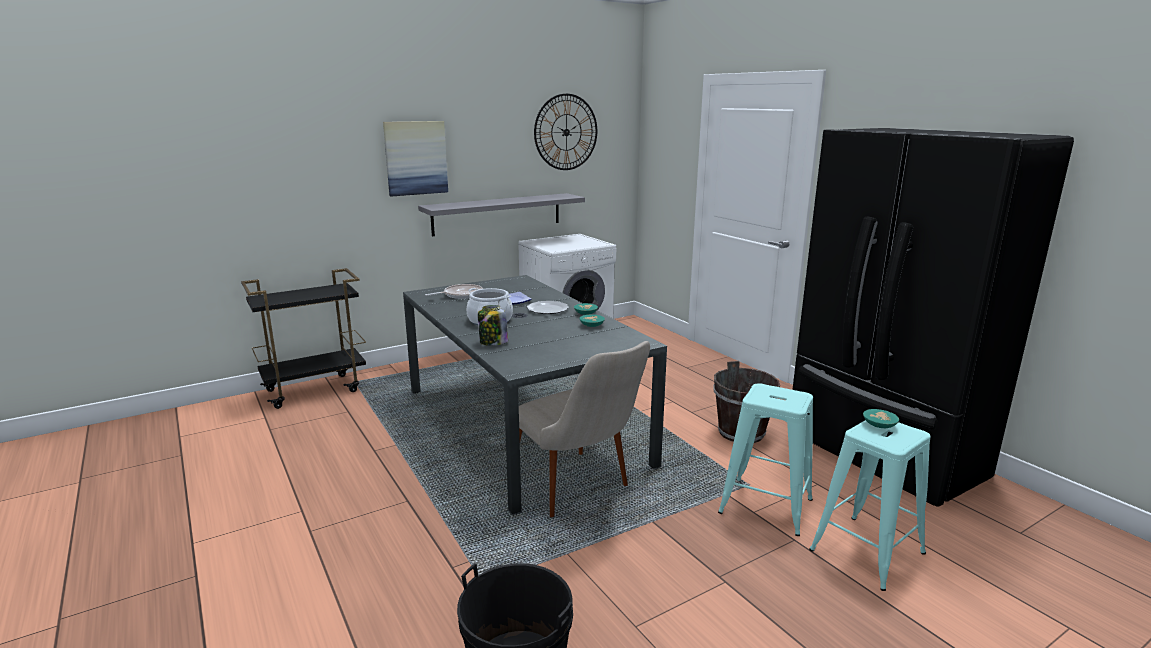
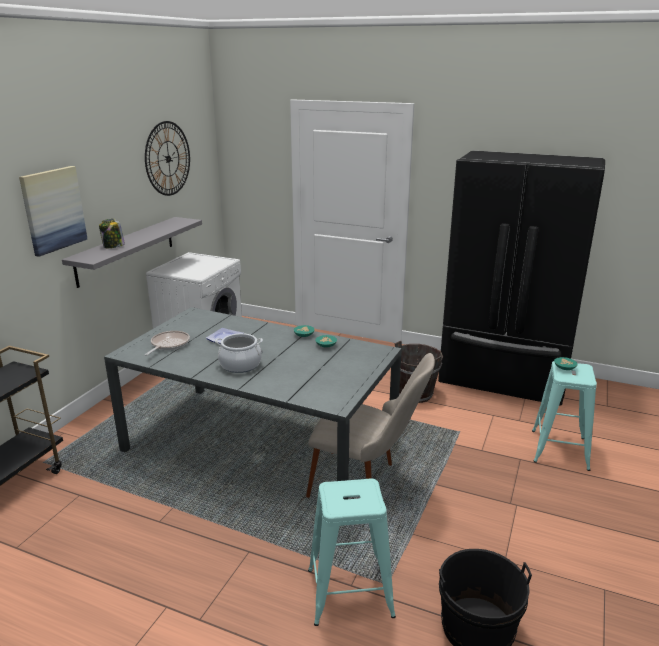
camera: 35 degrees left, 5 degrees up
(493, 342) = (278, 386): jar -> jar (113, 246)
(548, 309) = (269, 339): plate -> none
(766, 506) = (483, 443): turquoise stool -> turquoise stool (350, 592)

